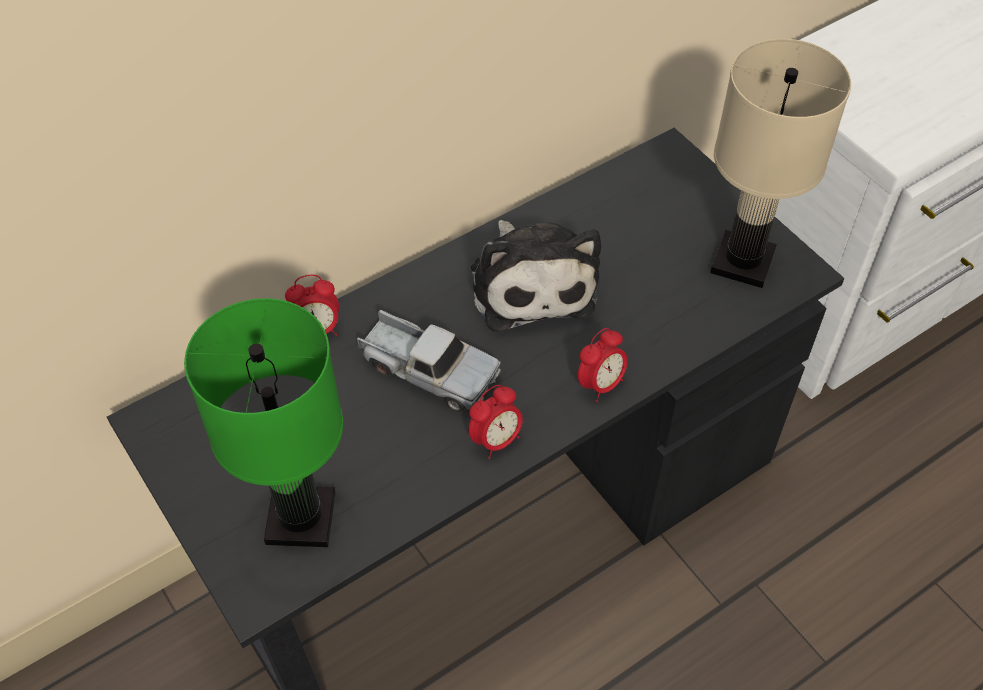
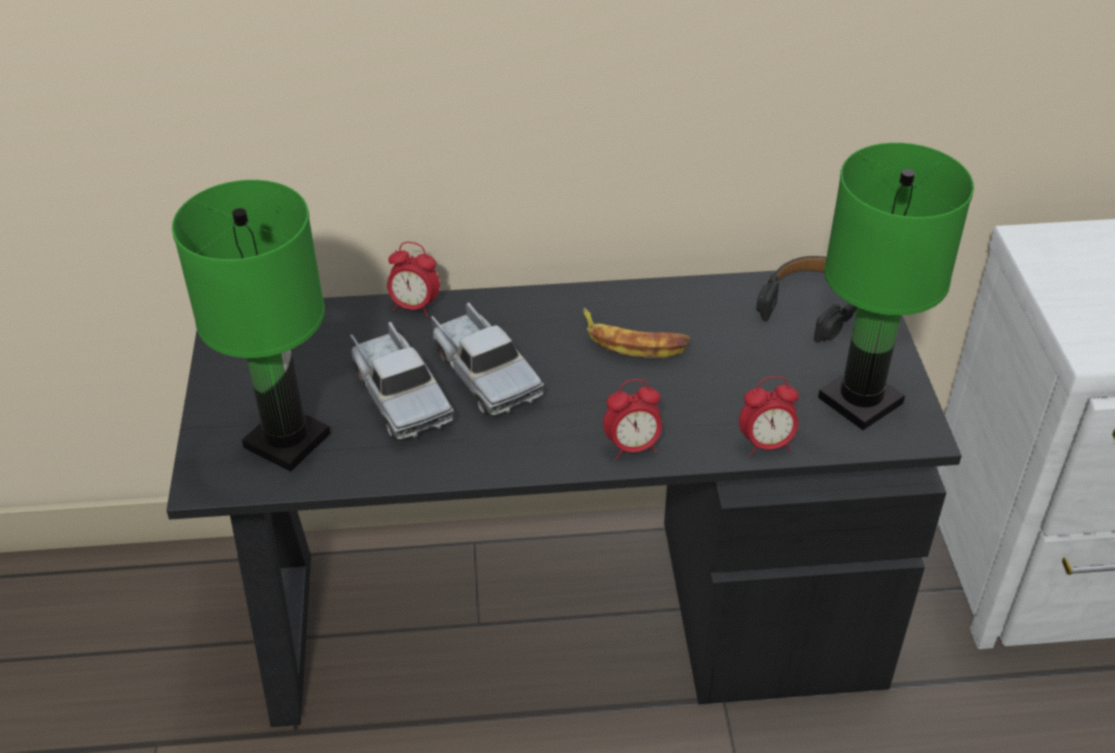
camera: 30 degrees right, 10 degrees down
(369, 425) = (399, 395): none -> toy truck
(496, 440) = (499, 451): alarm clock -> alarm clock (766, 444)
(531, 283) = (633, 341): plush toy -> banana
(648, 189) = (811, 306): none -> black headphones
(742, 260) = (860, 399): beige table lamp -> green table lamp

